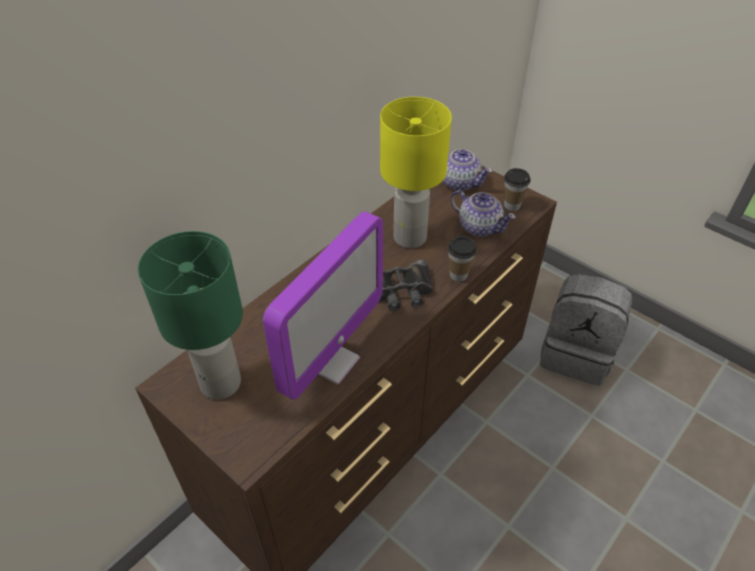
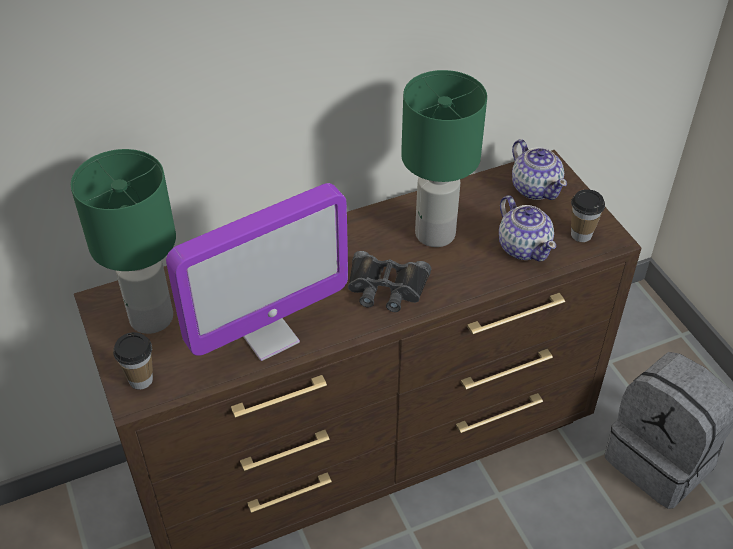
camera: 25 degrees right, 0 degrees up
(410, 238) = (435, 235): yellow table lamp -> green table lamp
(458, 275) = (462, 293): cup -> cup (141, 380)

